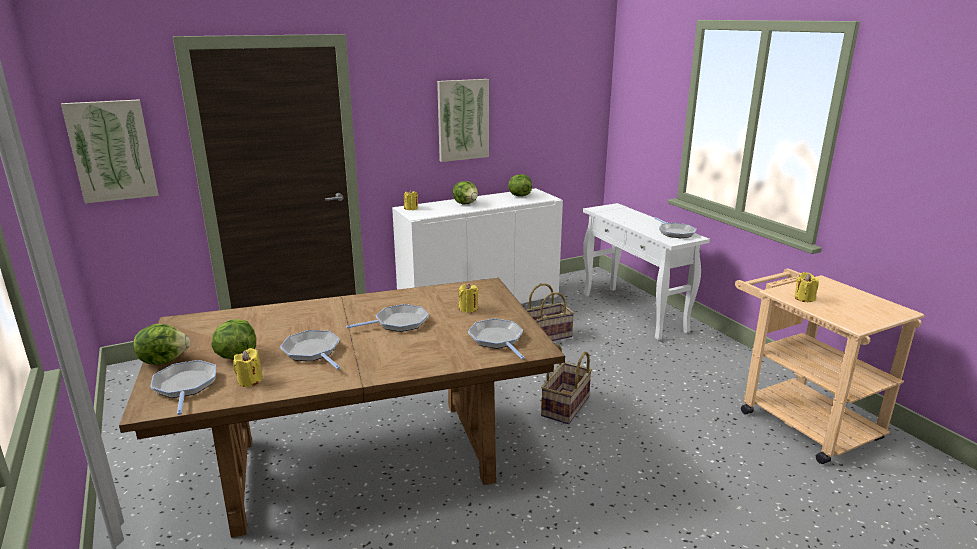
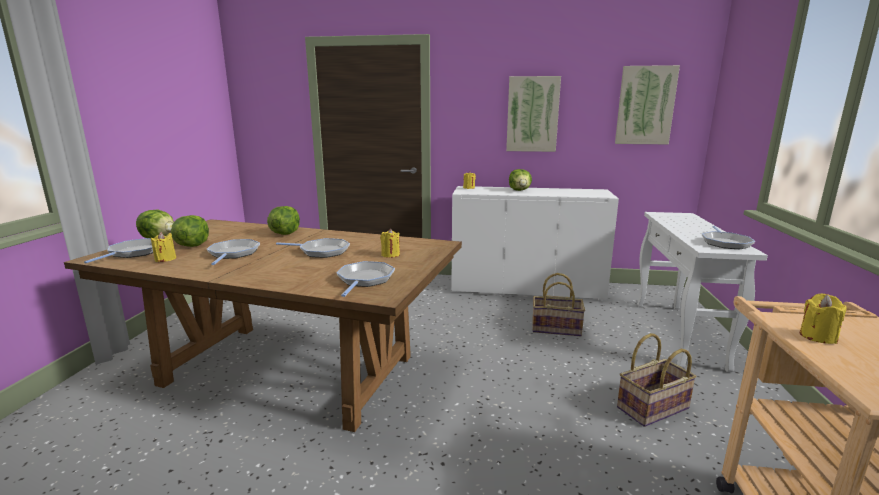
camera: 35 degrees right, 5 degrees down
(112, 151) = (263, 117): picture -> picture (645, 105)
(519, 196) = (579, 191): lettuce -> lettuce (285, 233)
(566, 407) = (500, 394): basket -> basket (653, 408)

